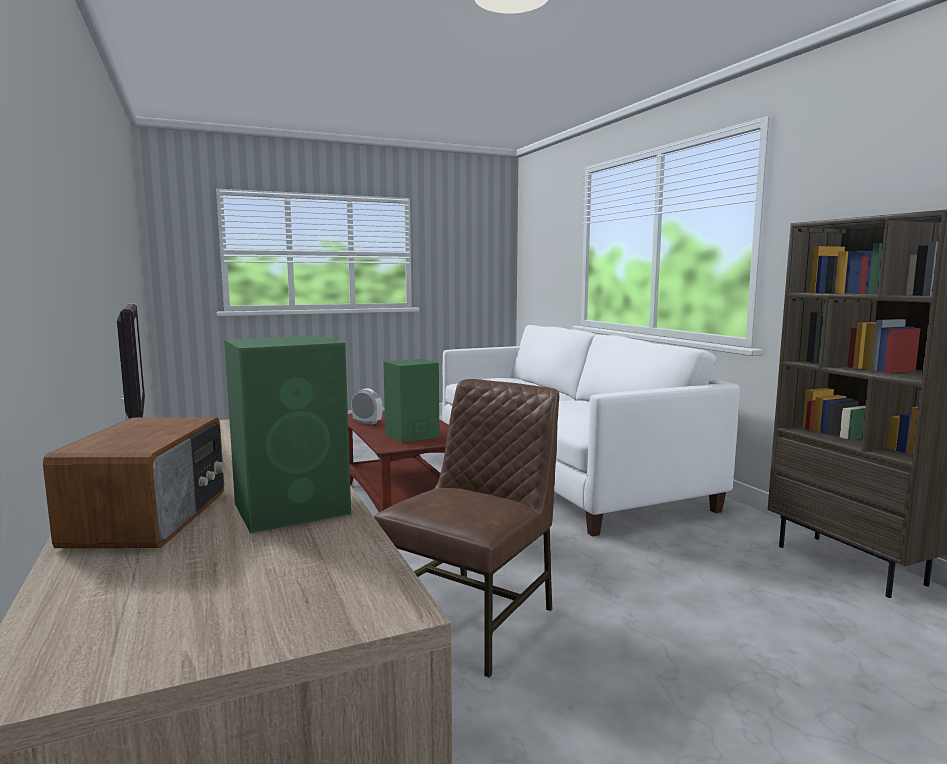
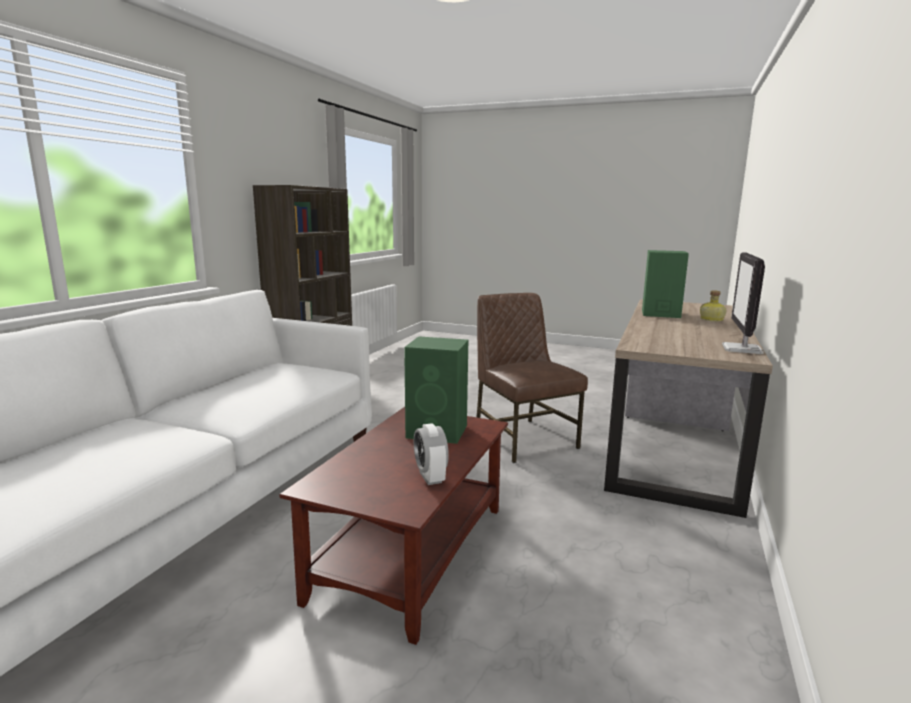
camera: 135 degrees left, 5 degrees up
(152, 517) = (712, 320): radio -> bottle
(474, 620) = (523, 438): brown chair -> brown chair turned 75 degrees clockwise

